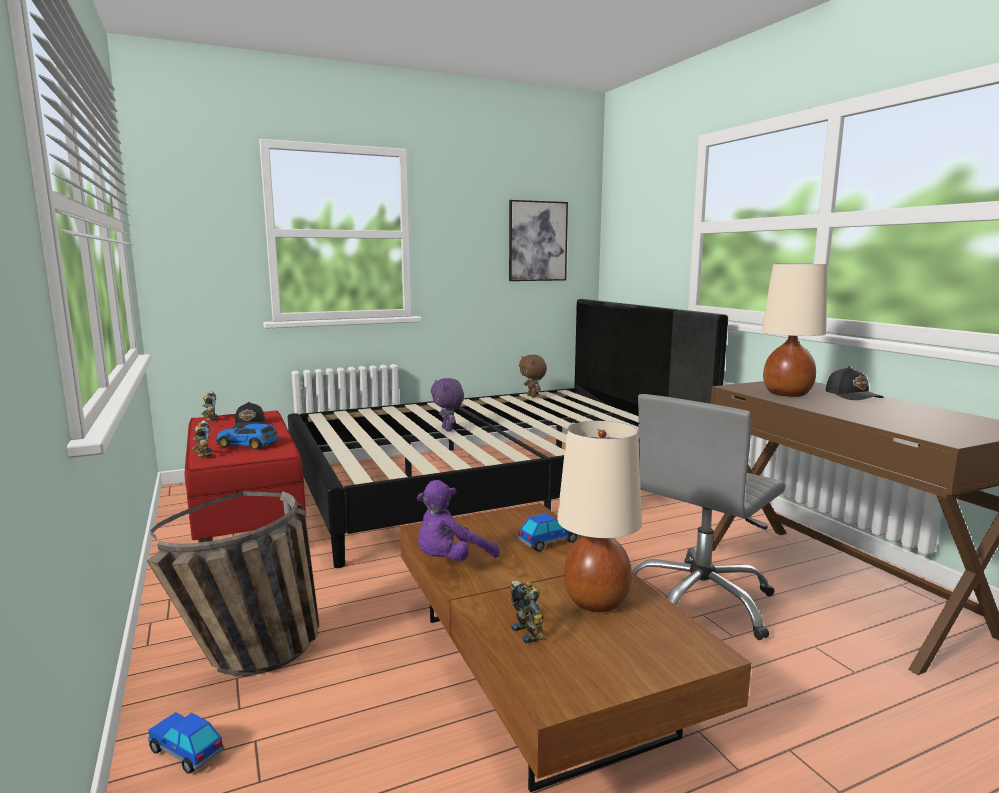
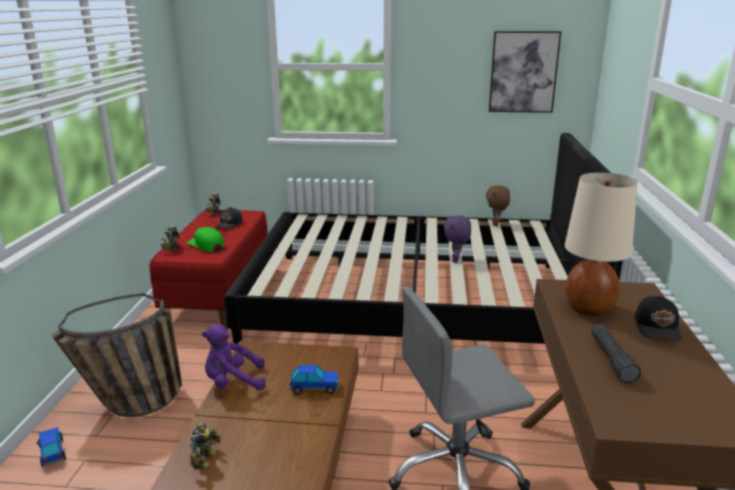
camera: 30 degrees right, 10 degrees up
(248, 444) = (206, 245): toy car -> green cap
(448, 429) = (375, 252): purple plush toy -> purple plush toy (456, 260)
(596, 601) = (278, 452): beige table lamp -> none
(867, 414) = (611, 360): none -> black flashlight

